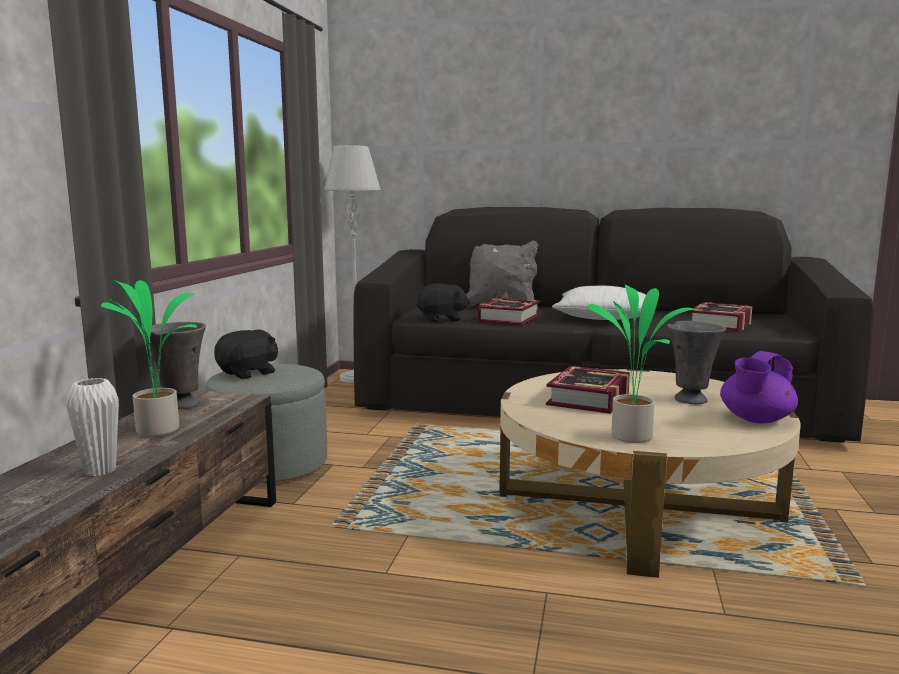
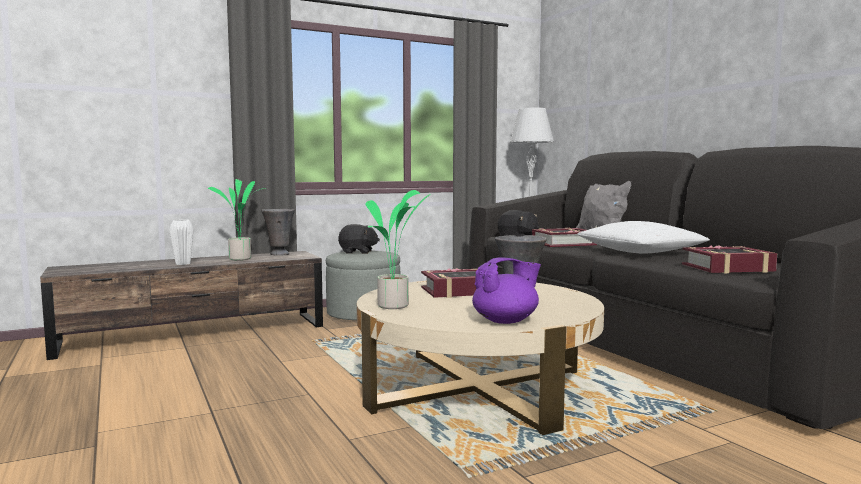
camera: 50 degrees right, 5 degrees down
(755, 419) = (506, 321): purple teapot -> purple teapot turned 150 degrees clockwise

